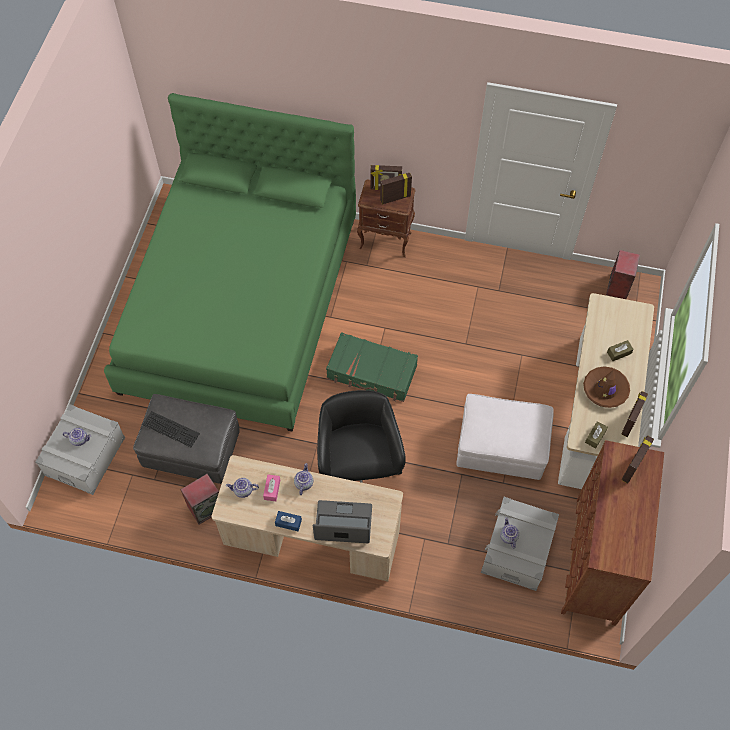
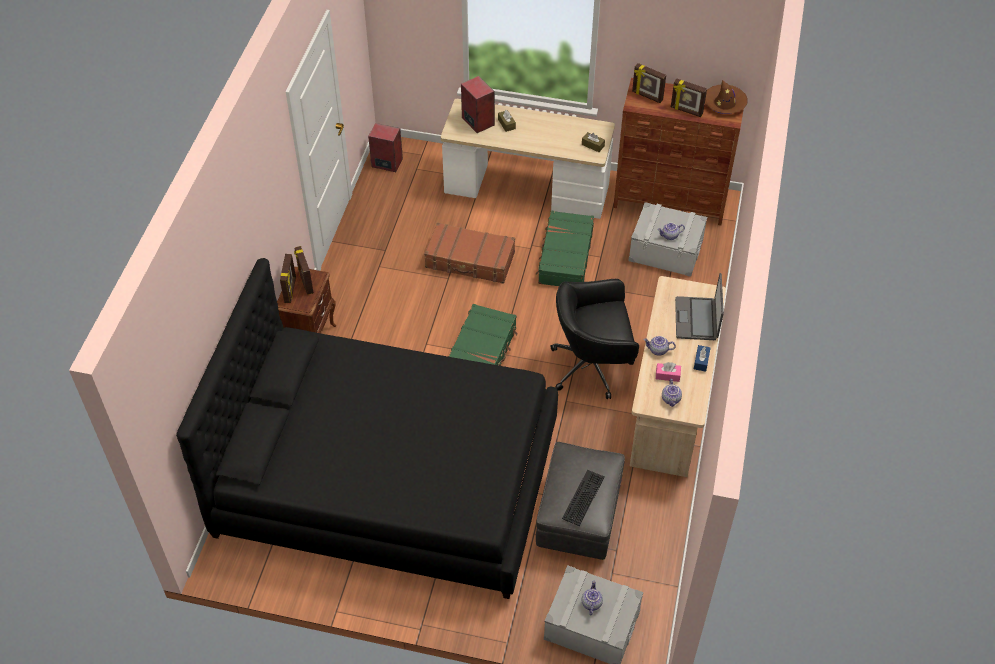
camera: 90 degrees left, 10 degrees down
(206, 507) = (645, 497): speaker -> speaker (477, 121)
(241, 304) = (387, 477): green bed -> black bed
(490, 362) = (470, 260): none -> brown suitcase
(501, 448) = (565, 257): white ottoman -> green suitcase
(605, 390) = (545, 135): brown hat -> brown hat (724, 103)
(630, 422) = (576, 123): picture frame -> picture frame (686, 111)

